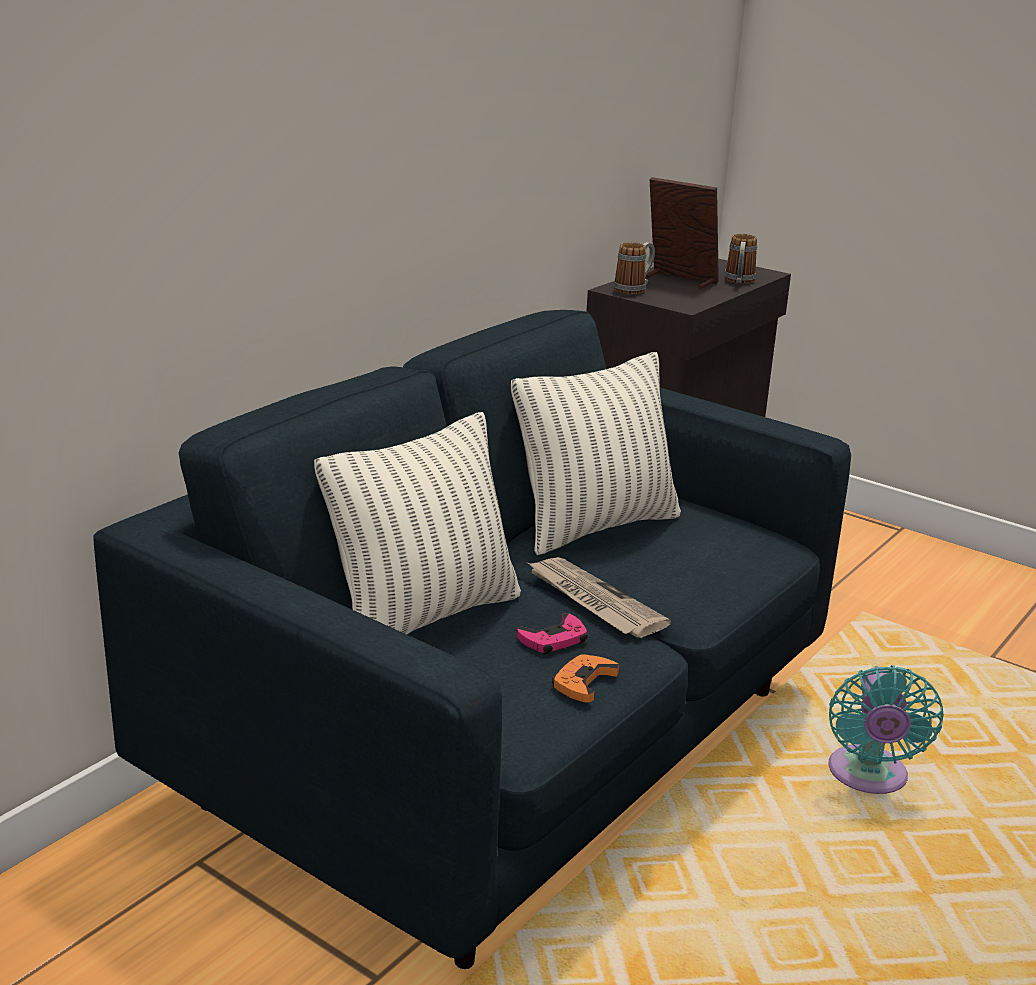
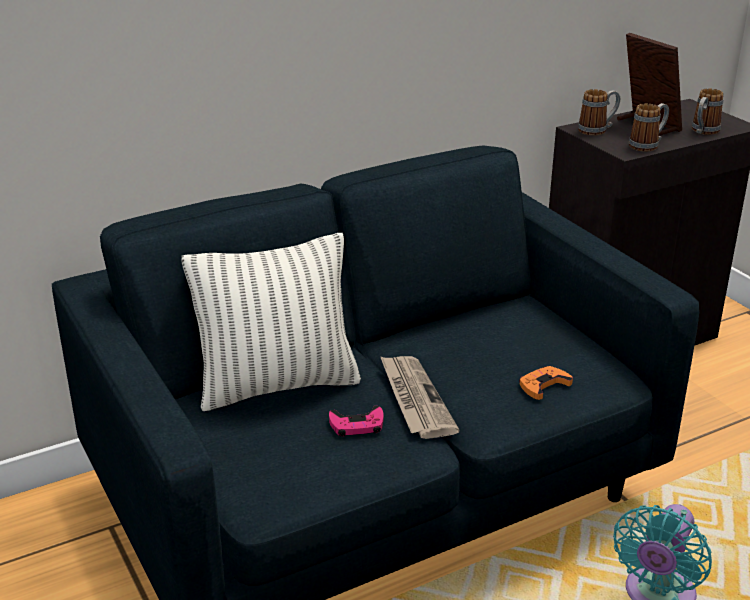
camera: 25 degrees right, 5 degrees up
(583, 682) = (350, 466): orange game controller -> orange game controller (543, 385)
(595, 526) = (470, 333): pillow -> none
(699, 298) = (648, 145): none -> mug

